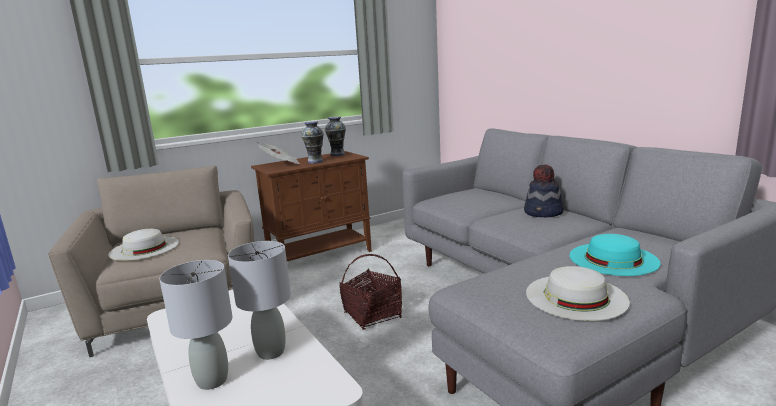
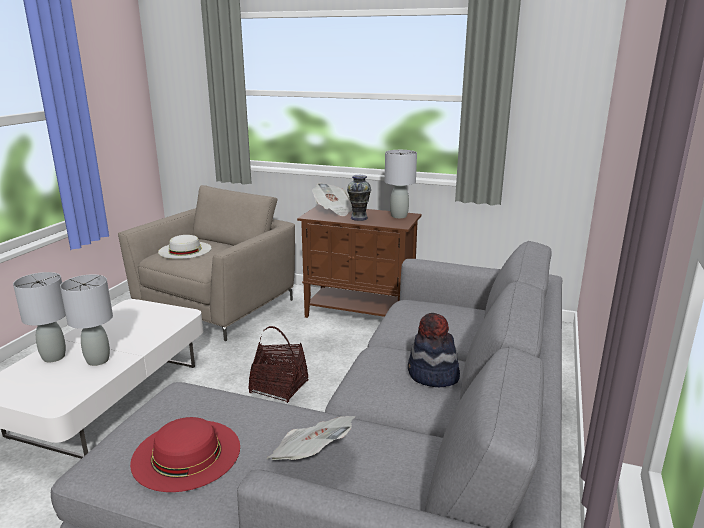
camera: 50 degrees right, 5 degrees up
(337, 154) = (399, 216): vase -> grey table lamp
(575, 296) = (186, 454): white hat -> red hat
(613, 259) = (311, 456): turquoise hat -> newspaper

